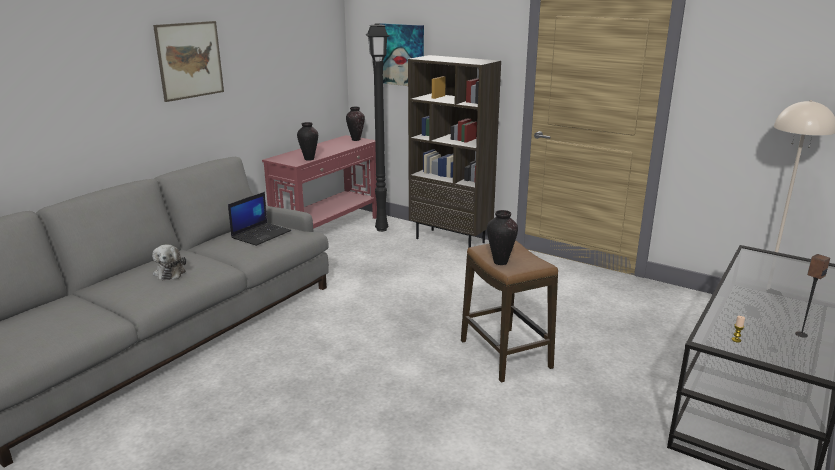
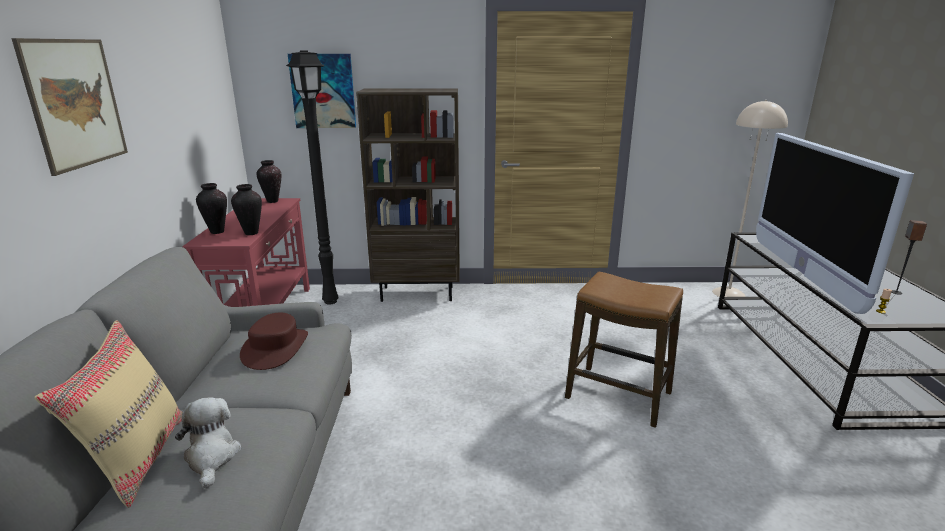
camera: 35 degrees left, 0 degrees up
(145, 263) = (137, 458): none -> beige pillow
(170, 272) = (211, 457): plush toy -> plush toy turned 150 degrees counterclockwise
(261, 234) = (275, 348): laptop -> brown hat
(500, 262) = (632, 298): vase -> vase (216, 232)
(730, 292) = (802, 272): none -> television

